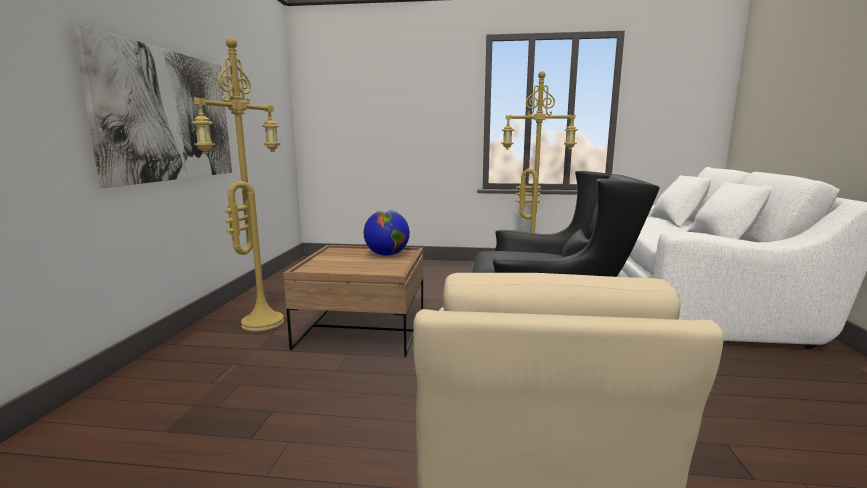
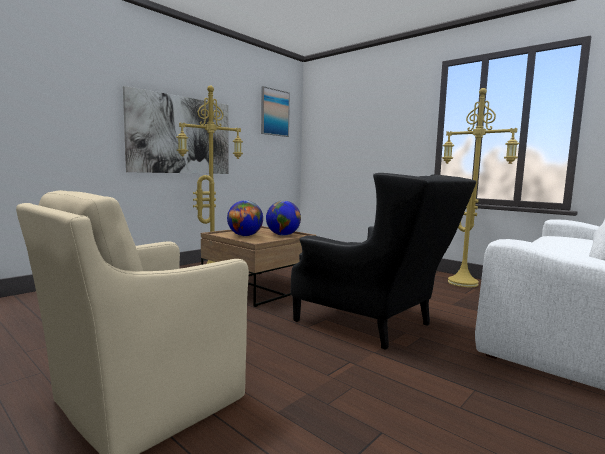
camera: 35 degrees right, 5 degrees down
(266, 78) = (274, 112): none -> picture
(348, 265) = (245, 235): none -> globe

